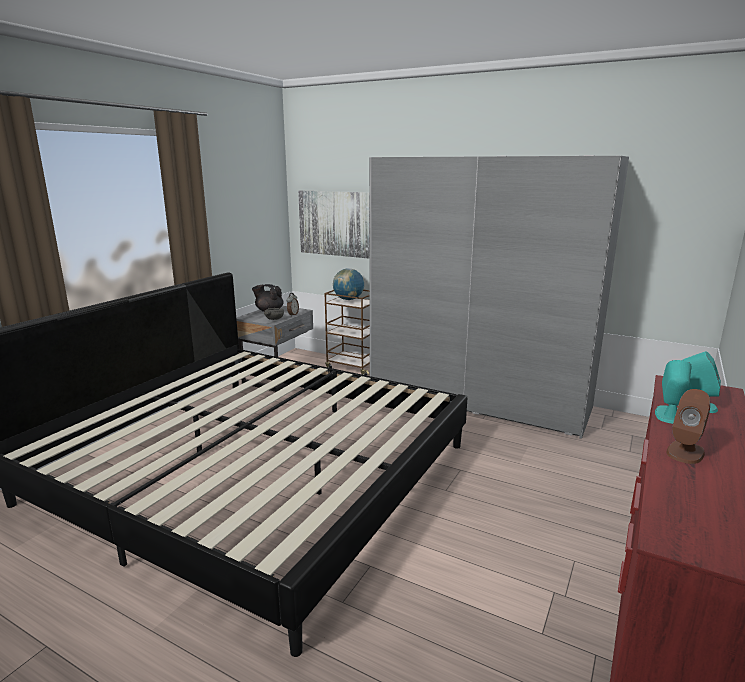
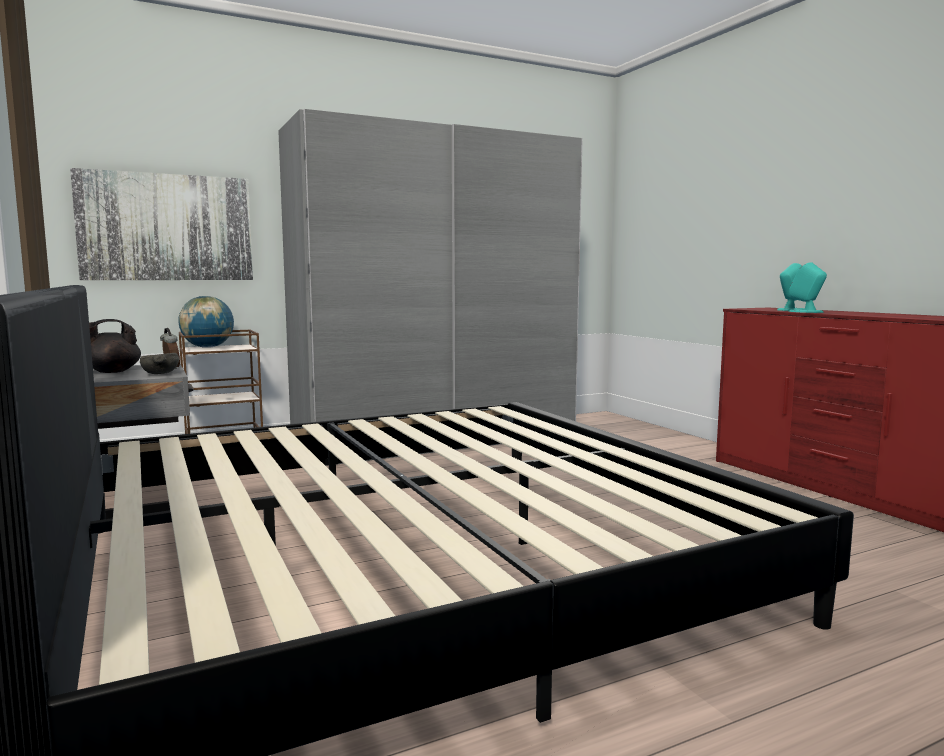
camera: 55 degrees left, 10 degrees down
(685, 452) = (872, 314): brown speaker -> none

